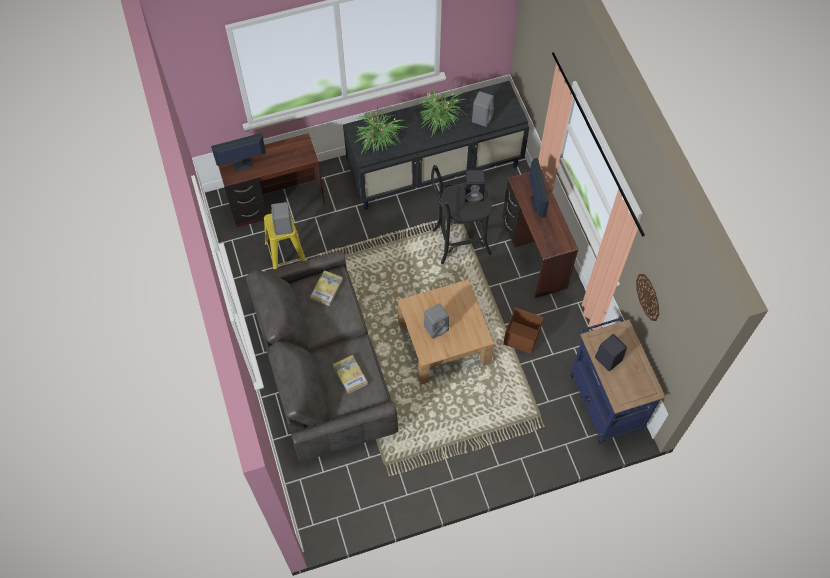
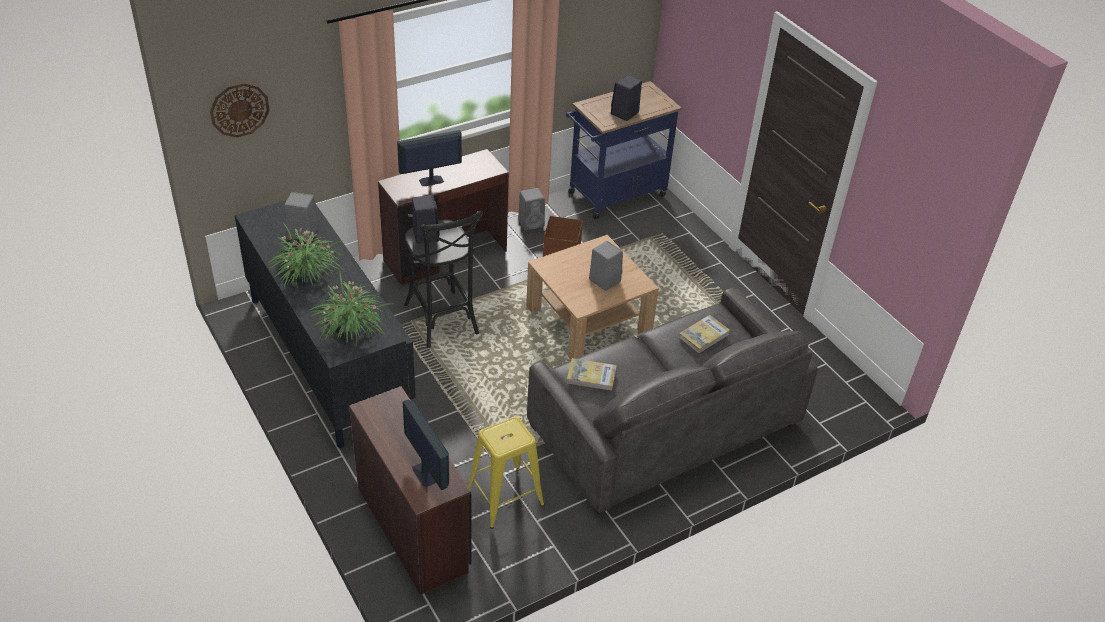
camera: 105 degrees left, 20 degrees down
(283, 227) = (511, 430): grey speaker -> grey speaker (532, 223)
(648, 297) = (580, 41): wall clock -> wall clock (239, 109)

